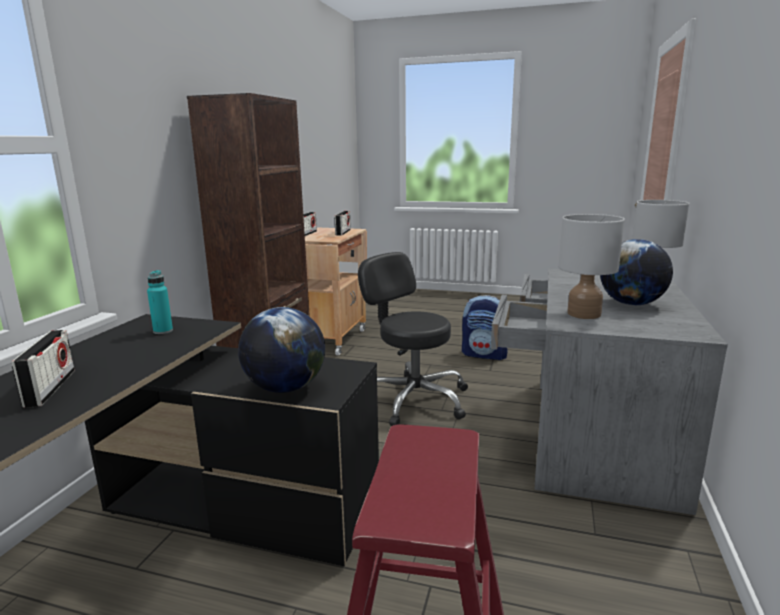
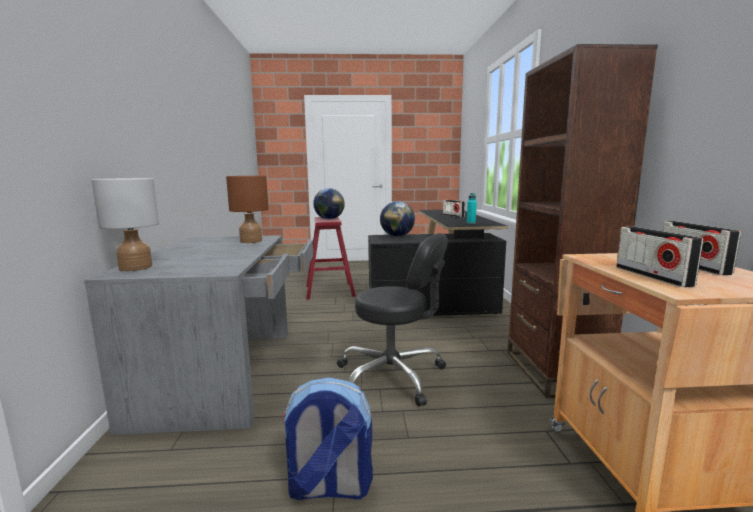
camera: 160 degrees right, 5 degrees down
(583, 314) = (251, 241): grey table lamp -> brown table lamp
(631, 304) = (205, 248): globe -> globe (329, 219)

